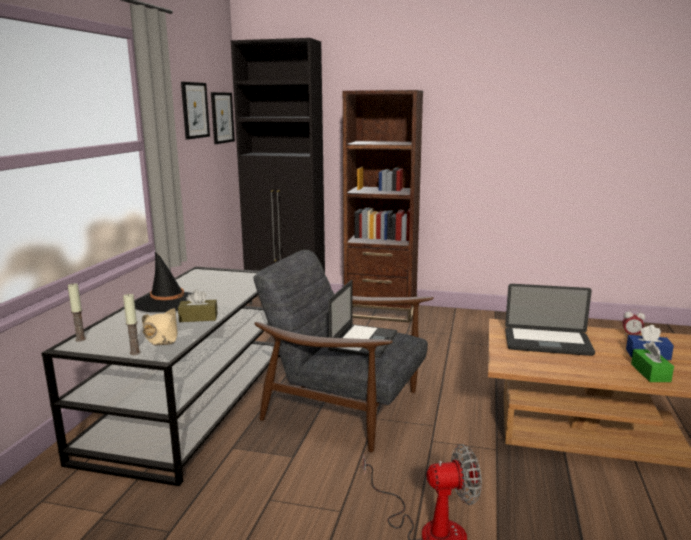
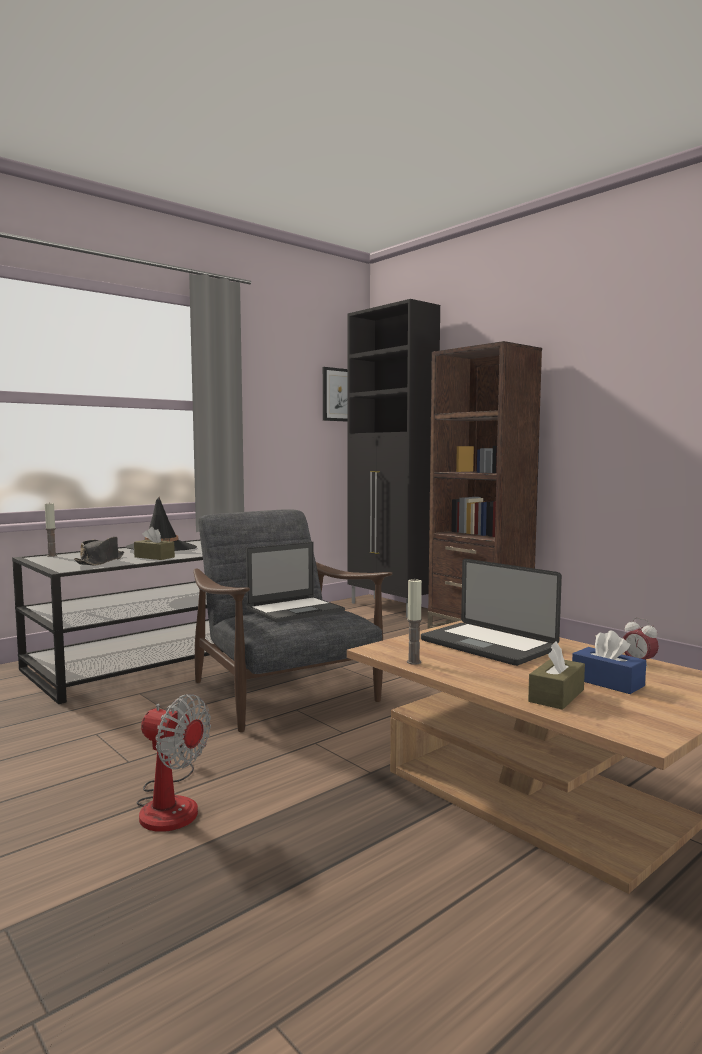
camera: 35 degrees right, 10 degrees down
(135, 353) = (58, 566): candle -> candle (414, 662)
(161, 336) = (100, 562): beige hat -> black hat
(194, 110) = (292, 382): picture -> none
(650, 373) = (556, 696): green tissue box -> brown tissue box

